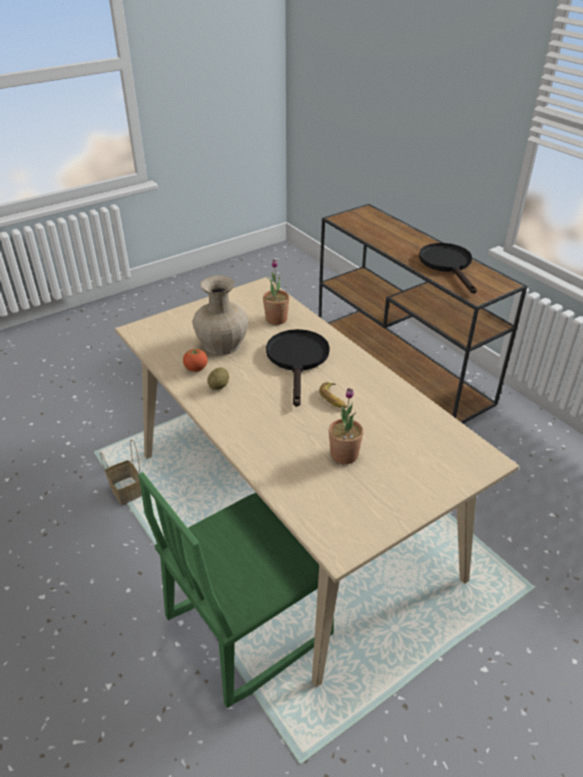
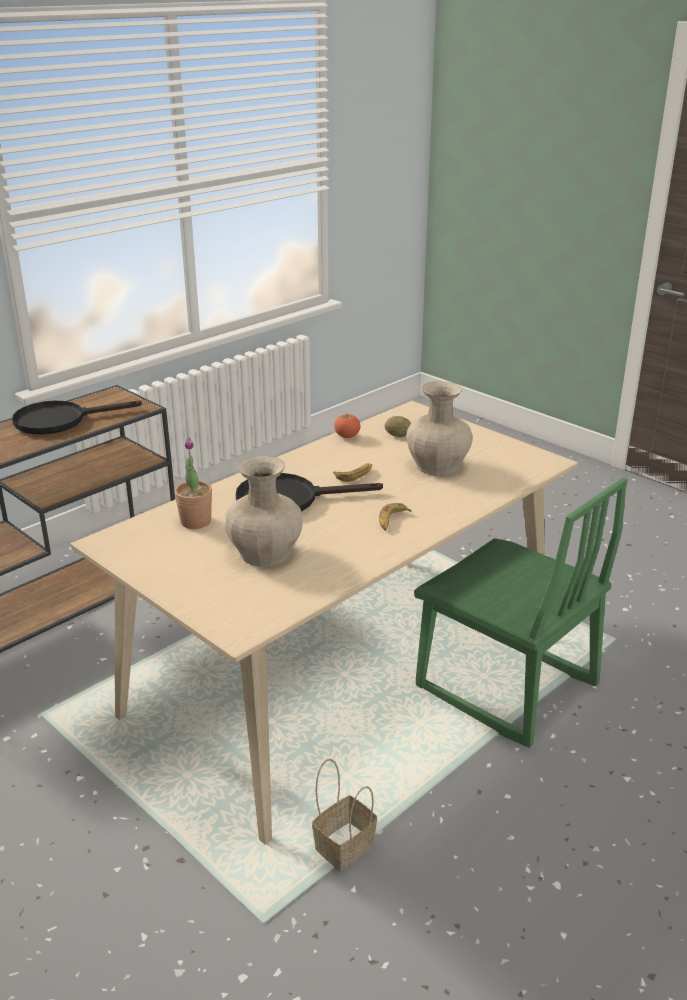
camera: 100 degrees left, 10 degrees down
(196, 369) = (326, 564): tomato -> tomato (347, 437)
(219, 386) = (356, 543): potato -> potato (398, 435)
(245, 408) = (392, 521): none -> banana
(344, 454) = (437, 465): potted plant -> beige vase

